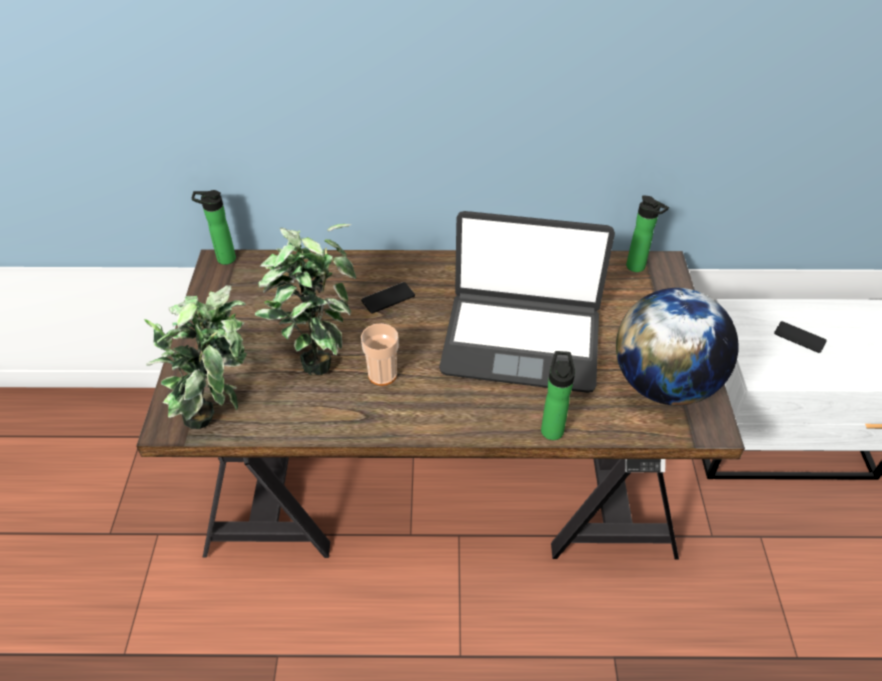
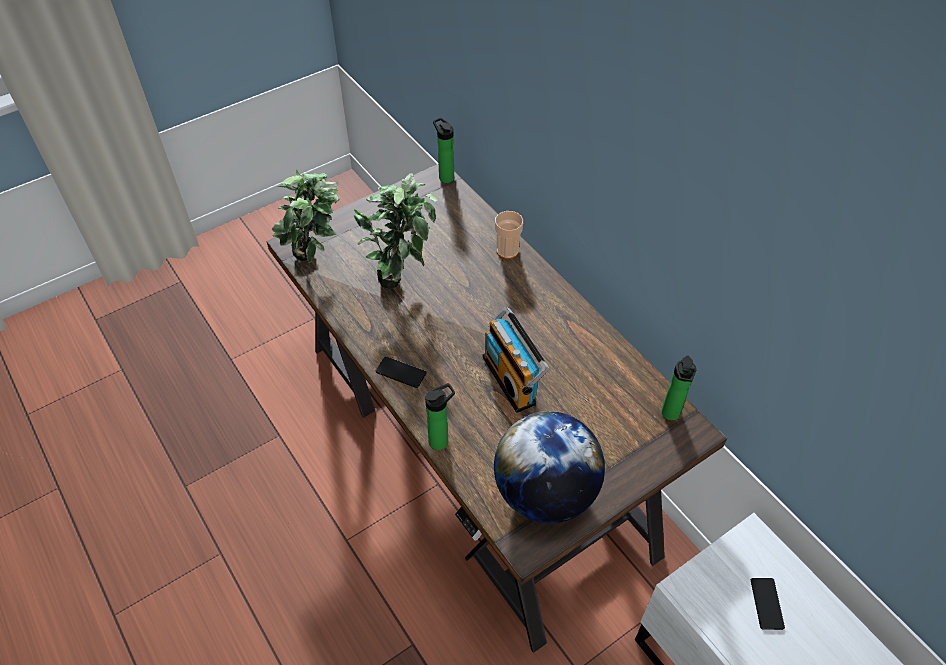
camera: 55 degrees right, 5 degrees up
(382, 374) = (412, 319): cup -> cup (507, 251)
(388, 298) = (486, 280): phone -> phone (401, 372)
(521, 341) = (512, 379): laptop -> radio

